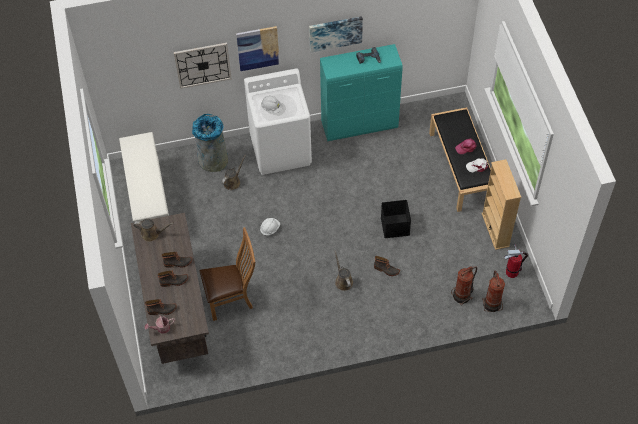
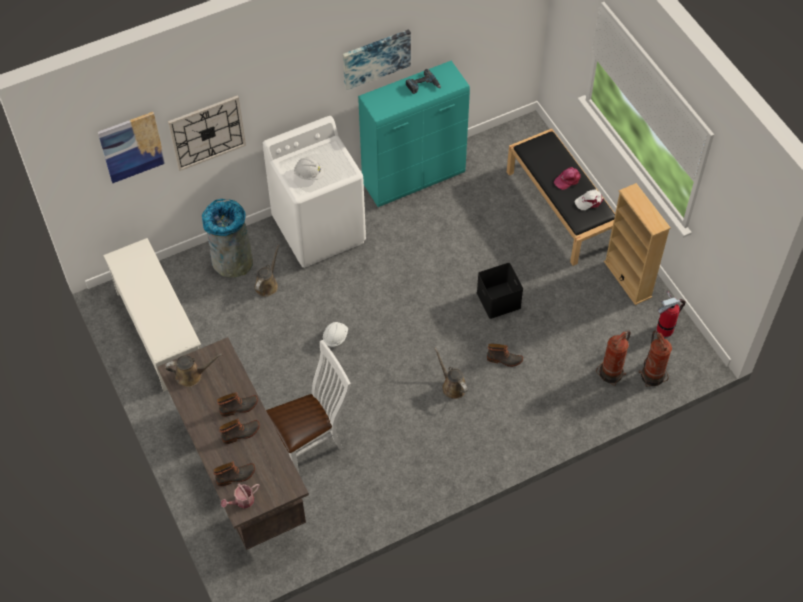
camera: 15 degrees left, 0 degrees up
(232, 299) = (312, 442): brown chair -> white chair
(258, 48) = (278, 96): picture -> picture (131, 147)

